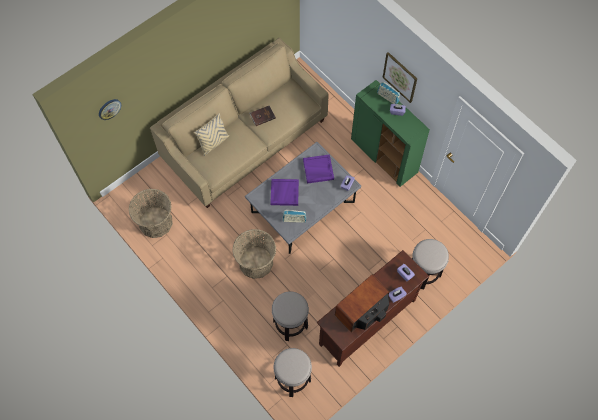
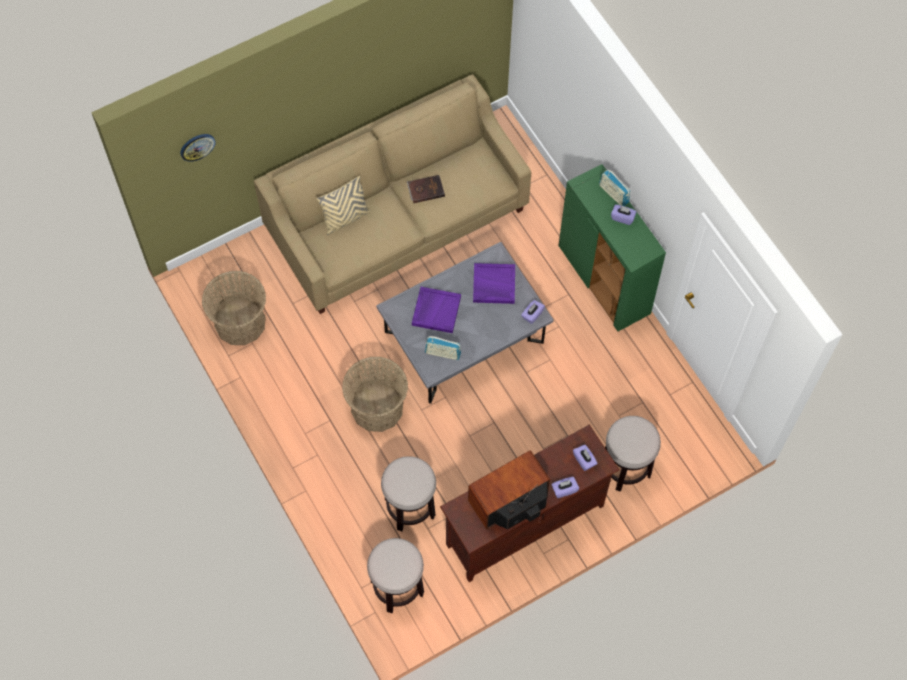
camera: 10 degrees right, 0 degrees up
(400, 77) = (632, 167): picture -> none

